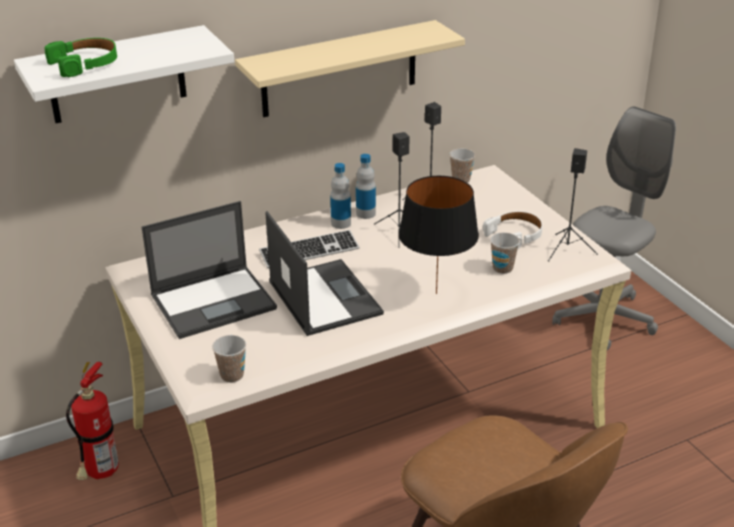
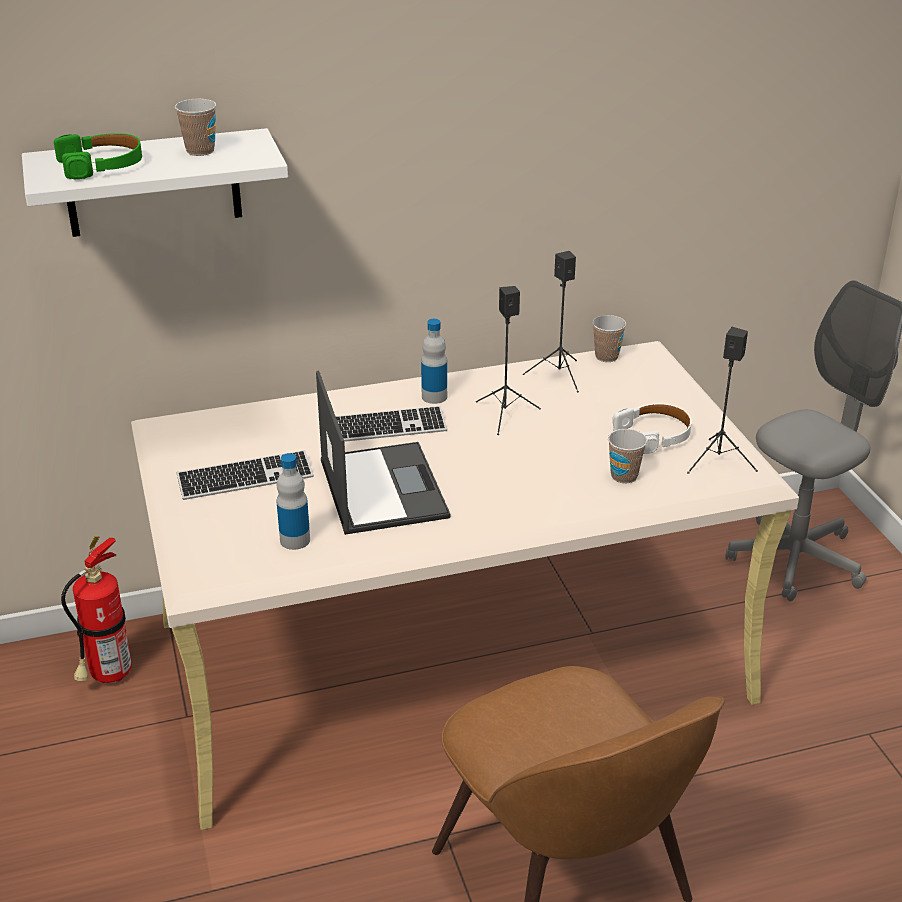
camera: 10 degrees right, 0 degrees up
(214, 301) = (245, 478): laptop -> keyboard
(232, 375) = (236, 573): cup -> cup (200, 151)
(339, 69) = (448, 198): beige shelf -> none
(365, 213) = (470, 387): bottle -> bottle (295, 540)
(436, 294) = (526, 500): black table lamp -> none

